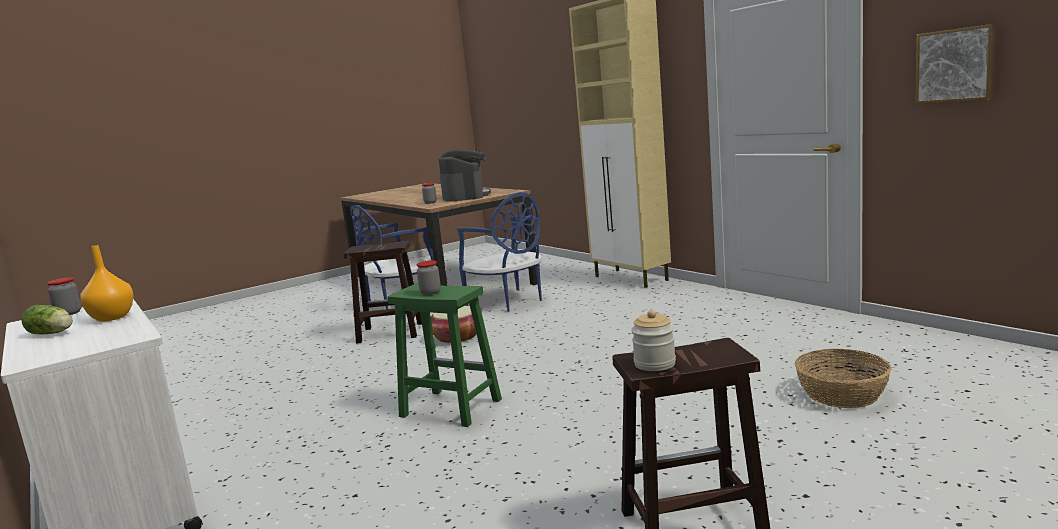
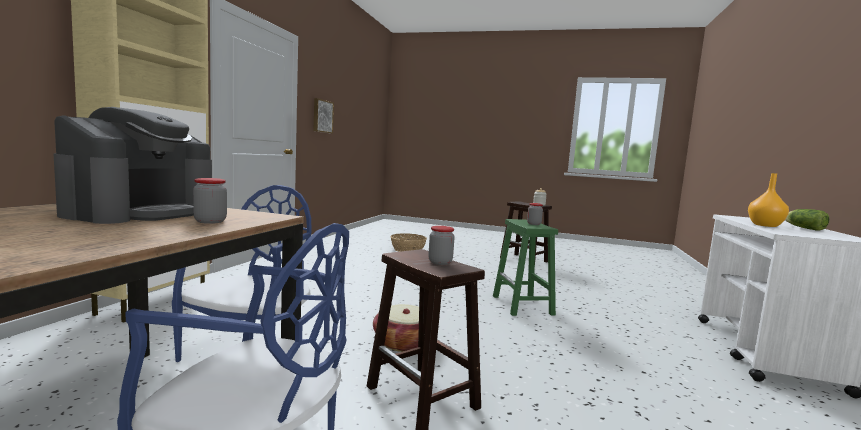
camera: 130 degrees left, 5 degrees down
(68, 313) = (824, 236): jar -> jar (440, 262)
(466, 196) = (141, 212): coffee machine -> coffee machine turned 150 degrees clockwise

